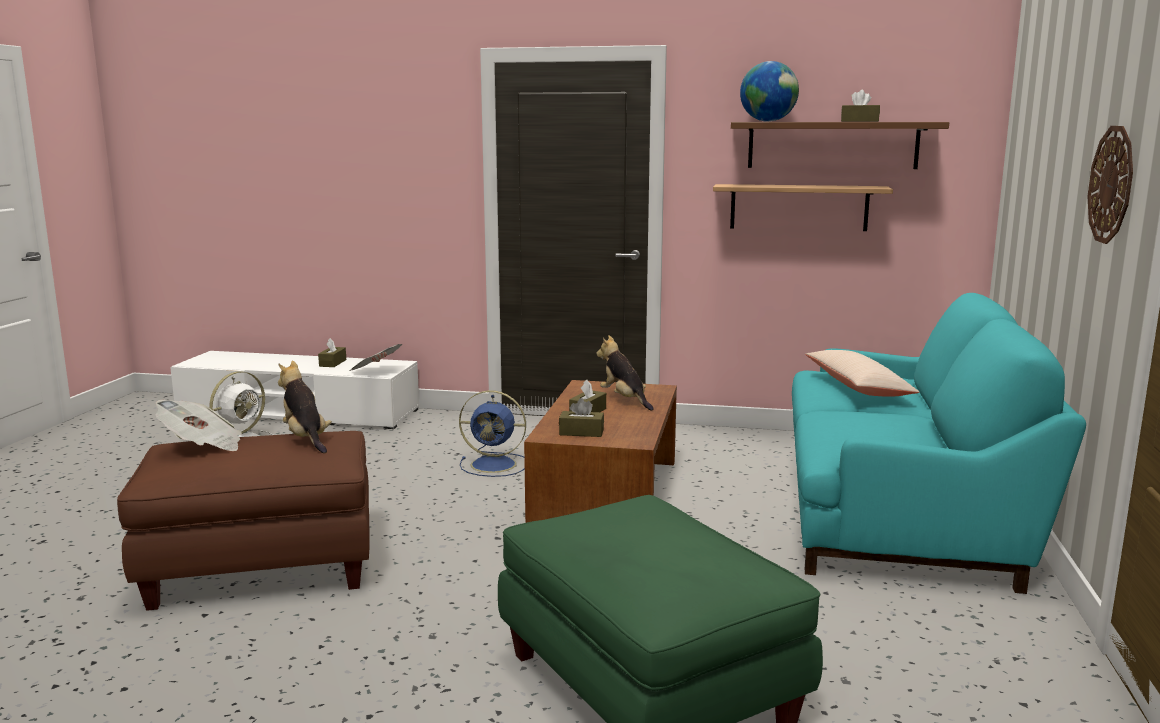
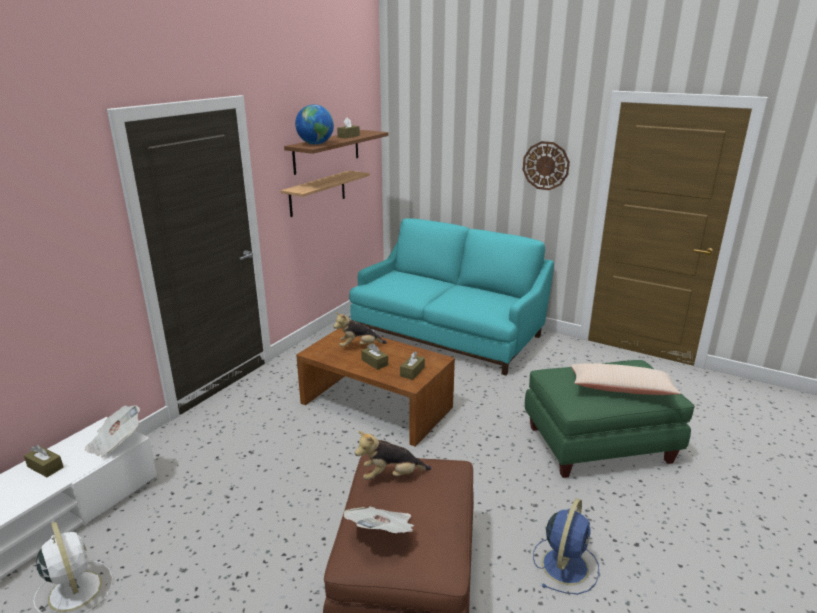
camera: 70 degrees left, 10 degrees up
(495, 465) = (290, 438): blue fan -> blue fan (565, 564)
(858, 387) = (411, 284): beige pillow -> beige pillow (621, 389)

